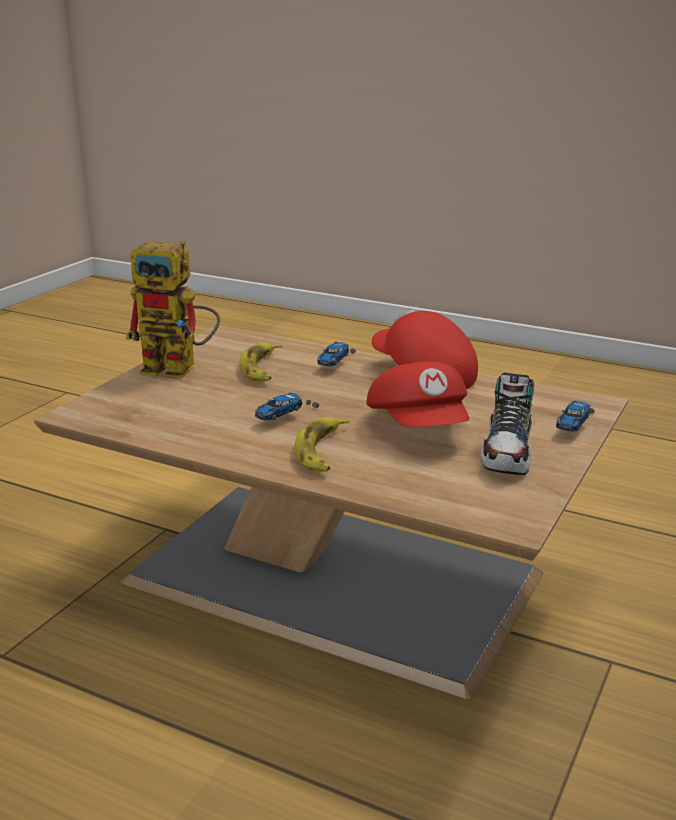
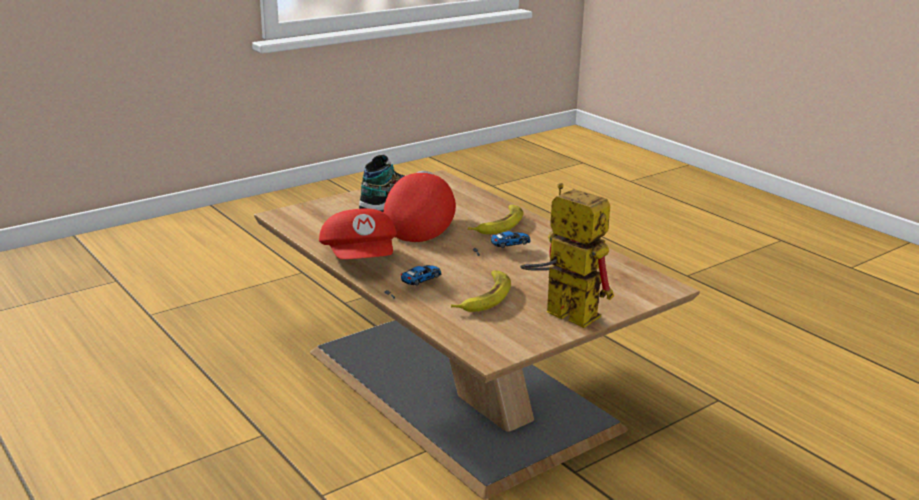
camera: 155 degrees left, 0 degrees up
(575, 425) = (323, 206): toy car -> none

